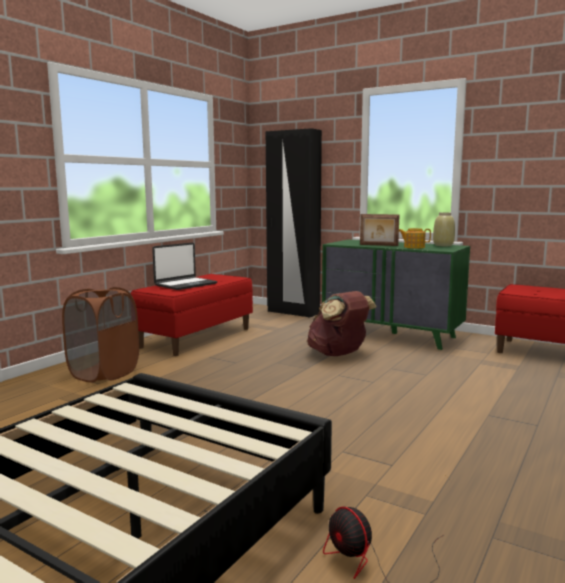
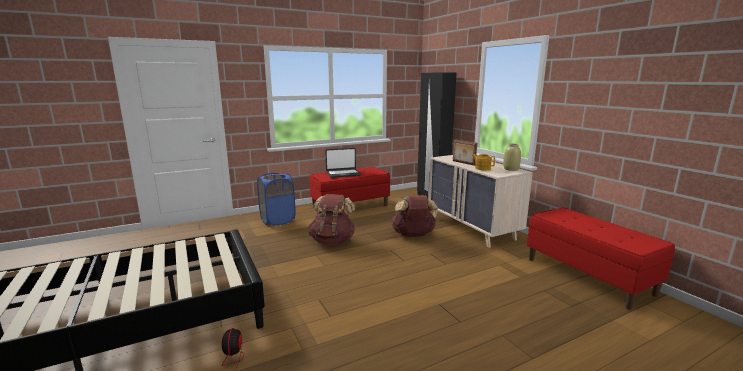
camera: 30 degrees right, 5 degrees up
(104, 373) = (278, 220): brown laundry basket -> blue laundry basket
(241, 381) = (332, 241): none -> brown backpack
(392, 335) = (472, 228): green dresser -> beige dresser

